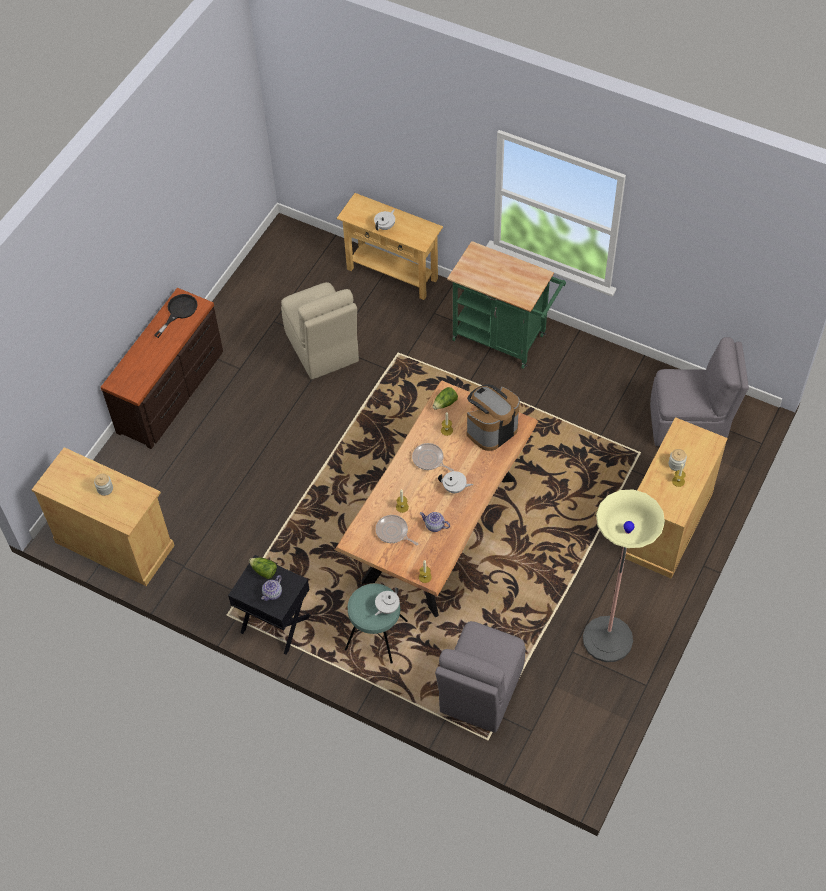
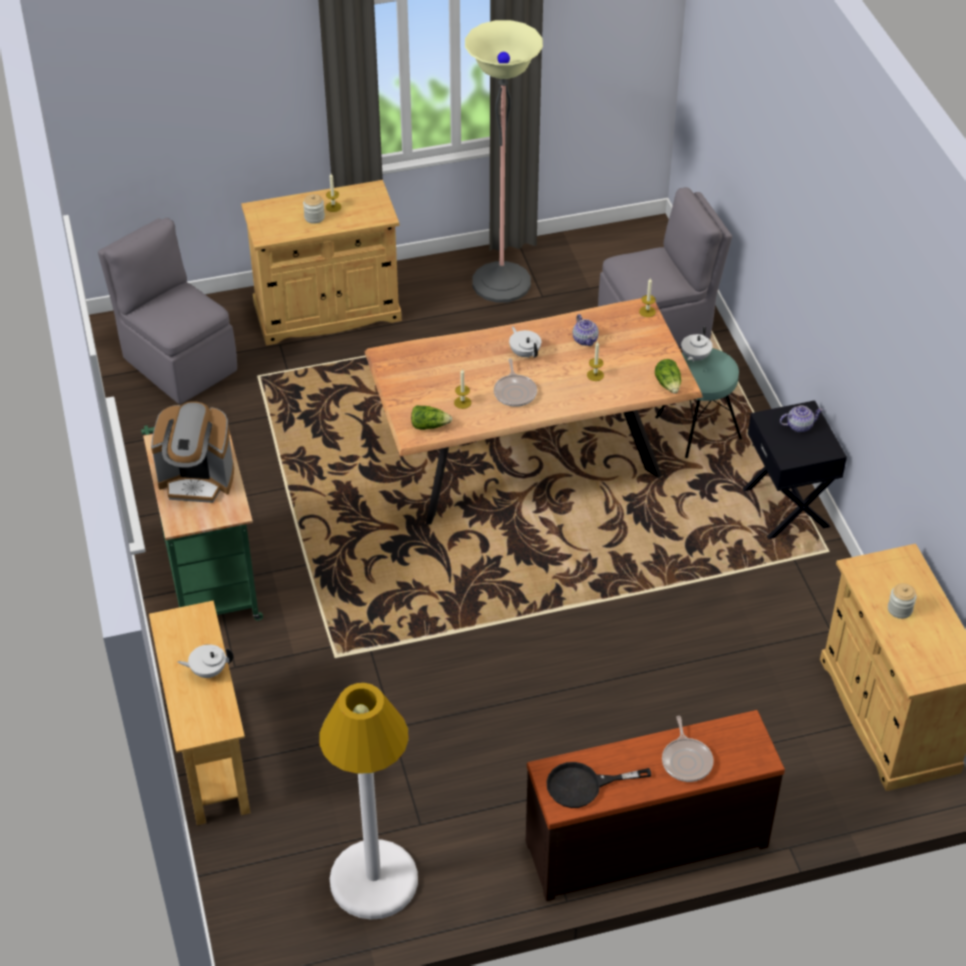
camera: 135 degrees left, 10 degrees down
(264, 571) = (787, 449): lettuce -> lettuce (668, 384)
(266, 288) = (373, 880): none -> white floor lamp
(322, 348) = (408, 737): beige chair -> none
(387, 607) = (694, 357): white teapot -> white teapot turned 120 degrees clockwise
(393, 532) = (630, 362): frying pan -> frying pan (686, 760)
(491, 429) = (420, 371): coffee machine -> coffee machine (197, 480)

